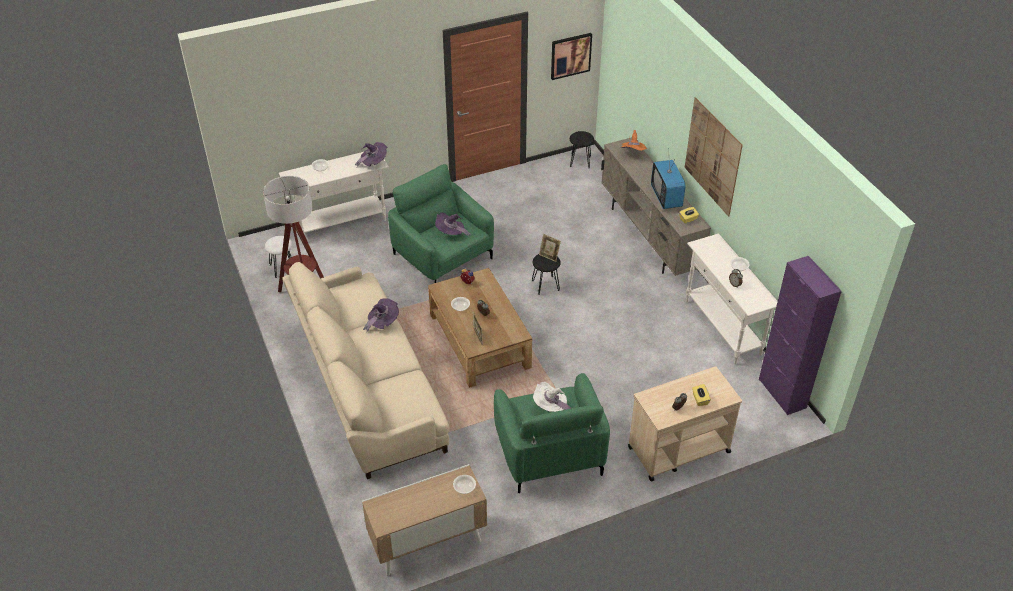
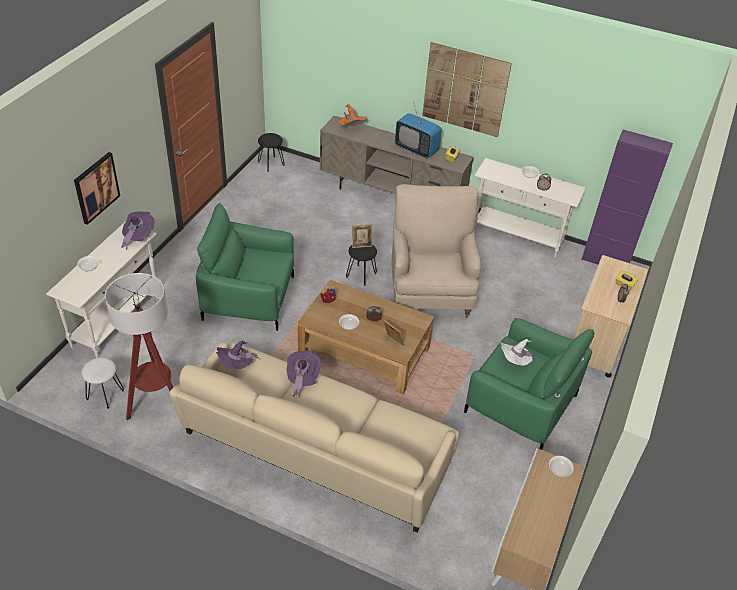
camera: 45 degrees left, 0 degrees up
(451, 233) = (262, 268): purple hat -> purple hat (236, 365)
(570, 55) = (244, 60): picture -> picture (96, 187)
(585, 327) = (429, 291): none -> beige armchair

